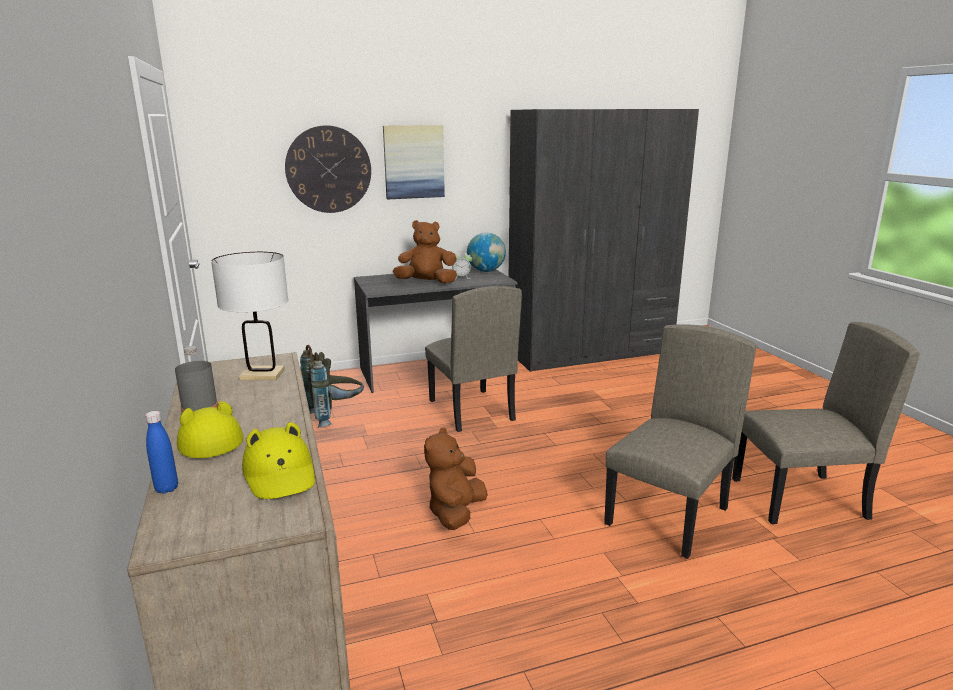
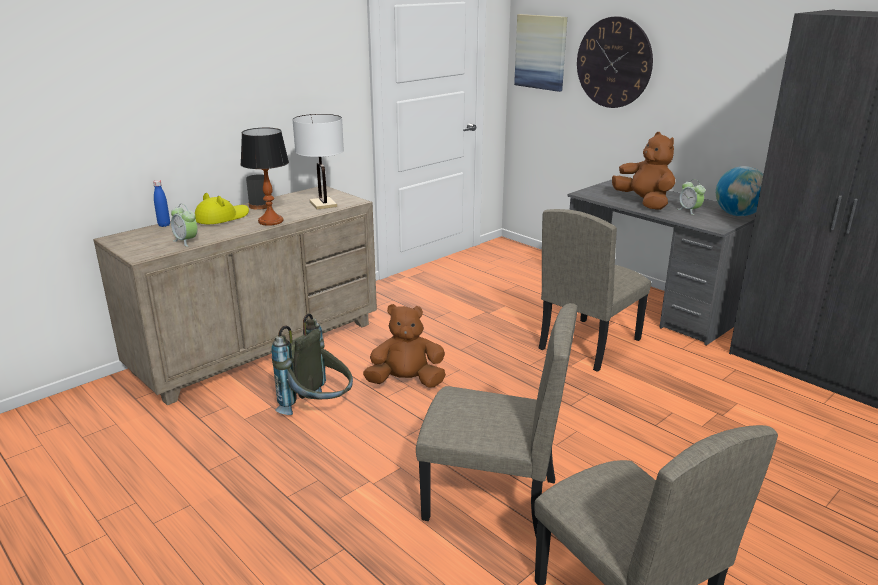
camera: 65 degrees right, 5 degrees up
(280, 410) = (270, 221): none -> table lamp
(280, 474) = (186, 241): yellow hat -> alarm clock
(335, 416) = (505, 291): grey backpack -> grey backpack (319, 410)
(414, 162) = (698, 65): picture -> picture (541, 52)

